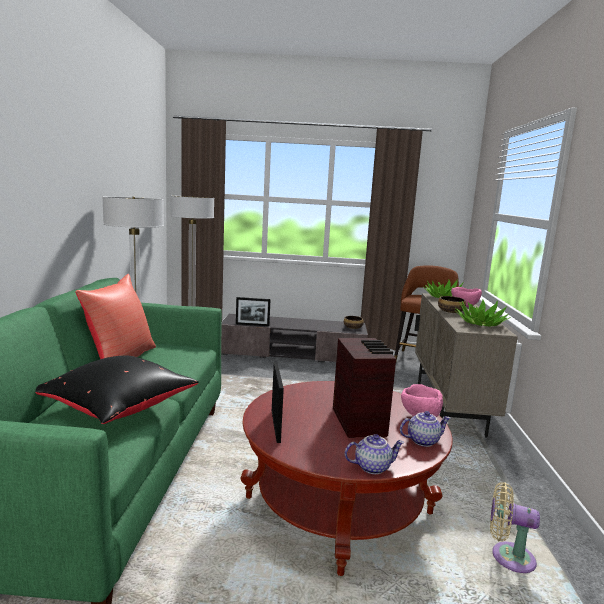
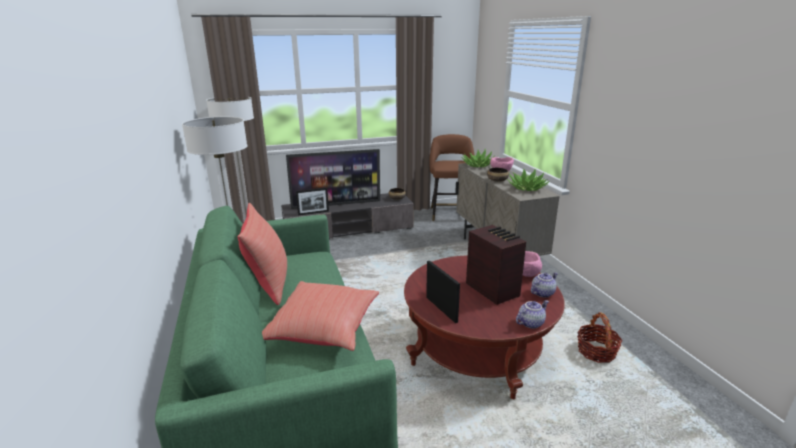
camera: 20 degrees left, 10 degrees up
(120, 408) = (324, 330): black pillow -> red pillow
(283, 322) = (336, 204): none -> television
(508, 557) = (596, 352): beige fan -> basket

